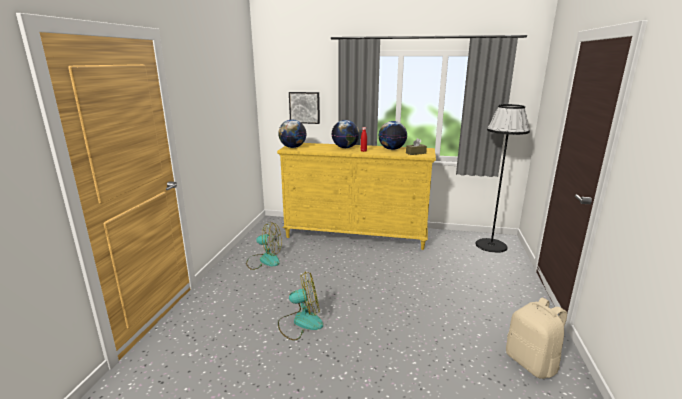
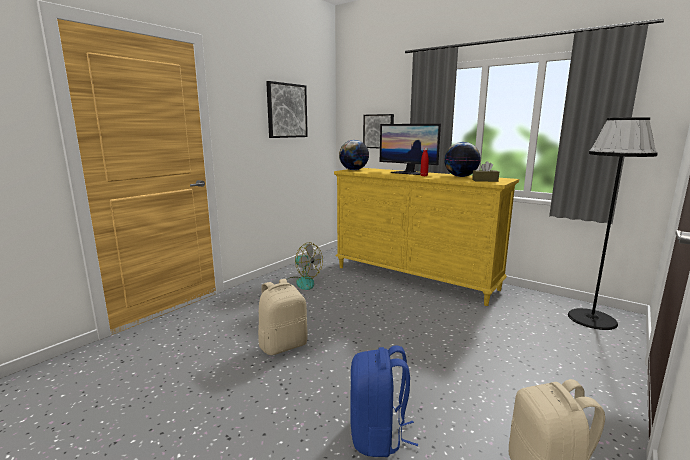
camera: 25 degrees right, 5 degrees down
(224, 94) = (286, 110): none -> picture
(300, 322) = (283, 345): fan -> beige backpack
(345, 148) = (408, 173): globe -> monitor
(425, 369) = (378, 435): none -> blue backpack

